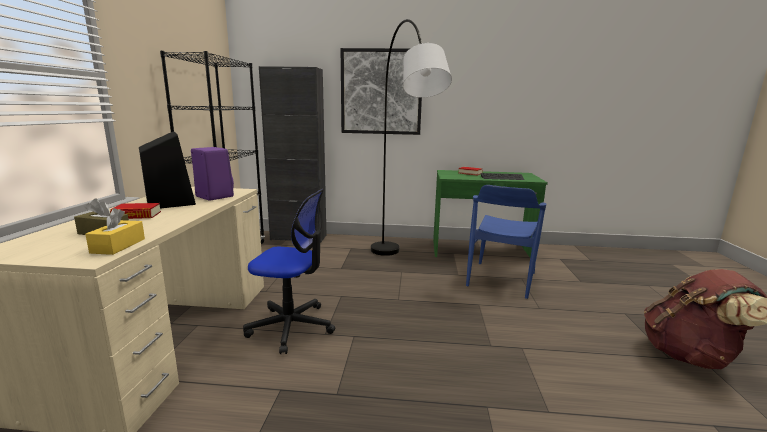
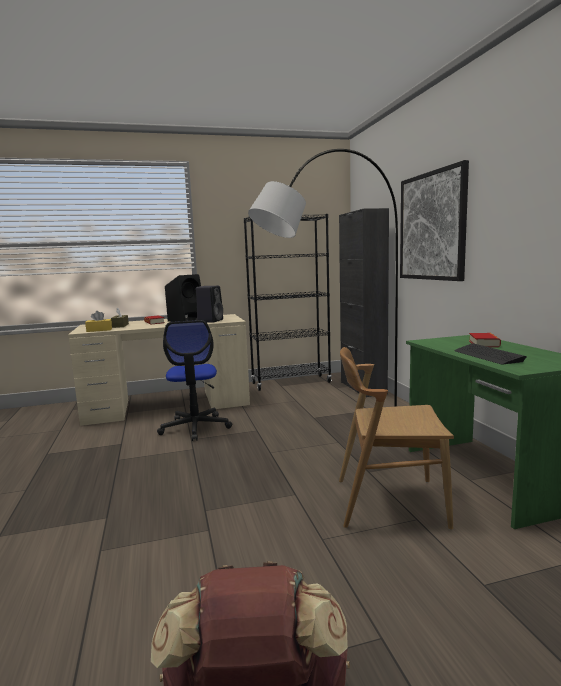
camera: 70 degrees right, 5 degrees down
(213, 196) = (210, 321): purple speaker -> black speaker
(500, 279) = (389, 502): blue chair -> brown chair

